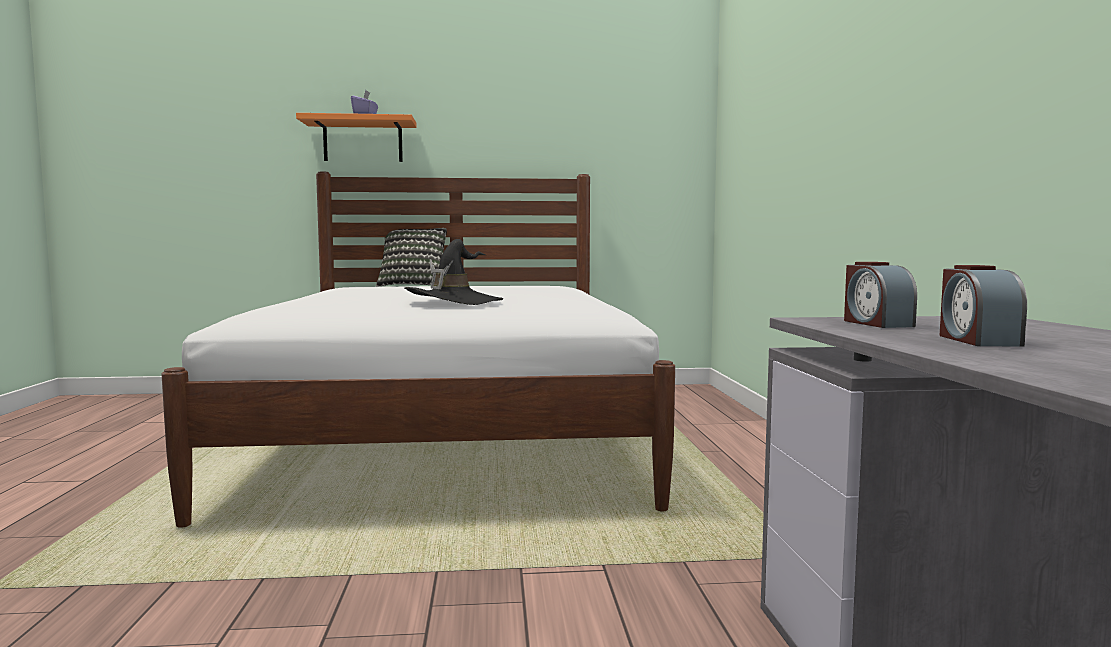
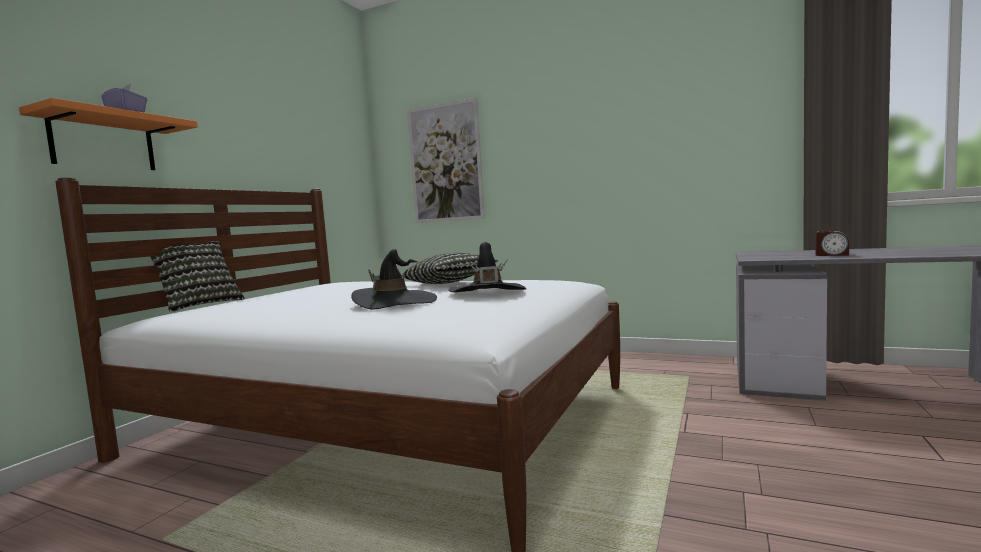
camera: 60 degrees left, 0 degrees up
(381, 296) = (395, 302): none -> black hat
(535, 295) = (449, 283): none -> pillow
(755, 129) = (445, 163): none -> picture
(876, 323) = (771, 257): alarm clock -> none

